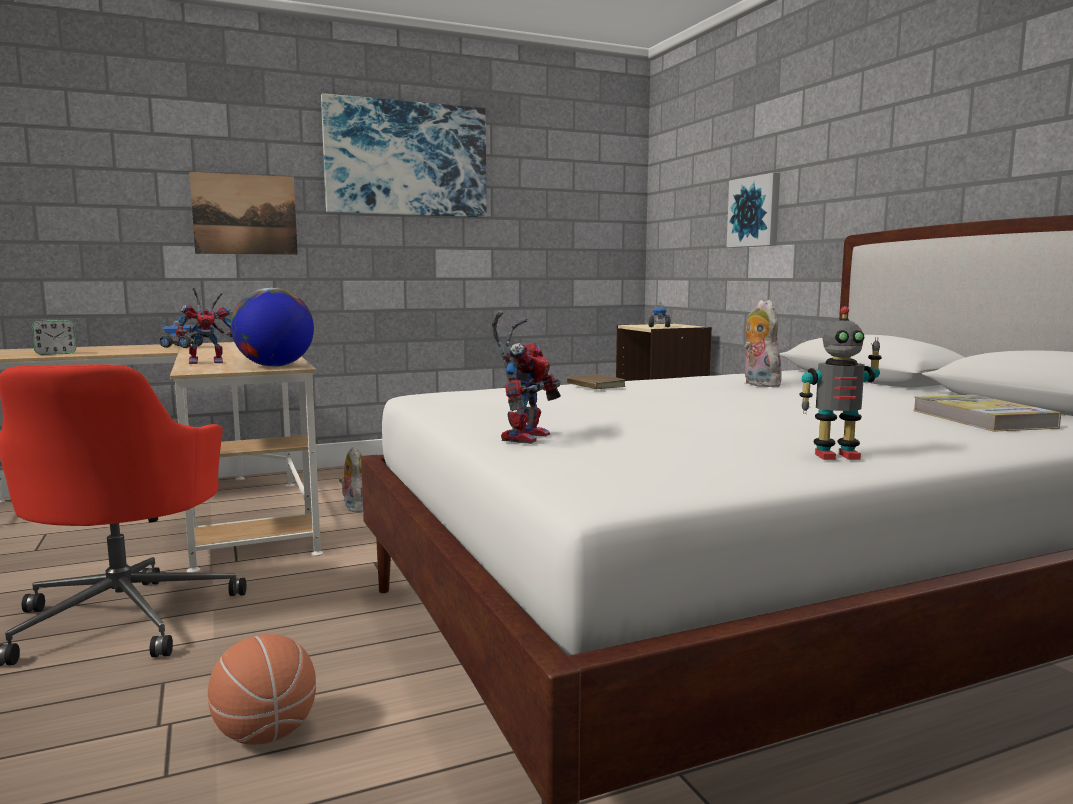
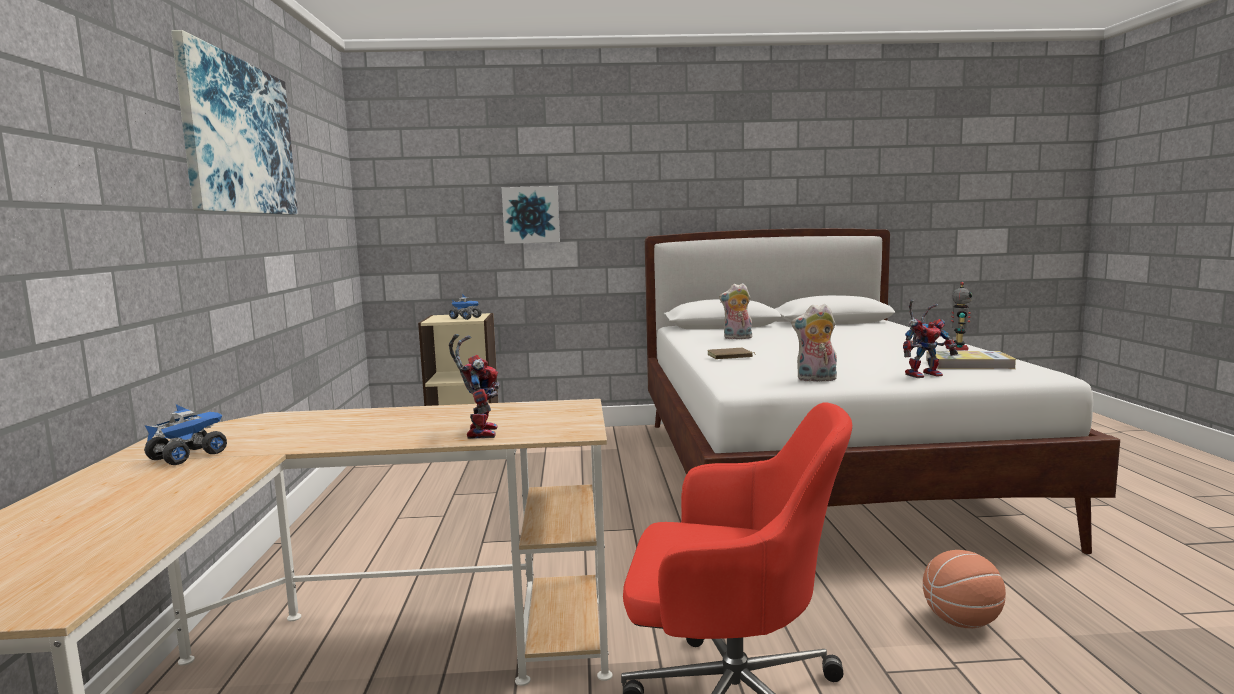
camera: 70 degrees left, 0 degrees up
(56, 353) = (125, 530): alarm clock -> none
(245, 214) = (121, 215): picture -> none
(275, 366) = (564, 409): globe -> none
(354, 507) = (452, 577): plush toy -> plush toy (816, 380)
(523, 436) = (924, 374): toy robot -> toy robot turned 120 degrees clockwise
(982, 419) = (866, 330): book -> book (969, 364)

